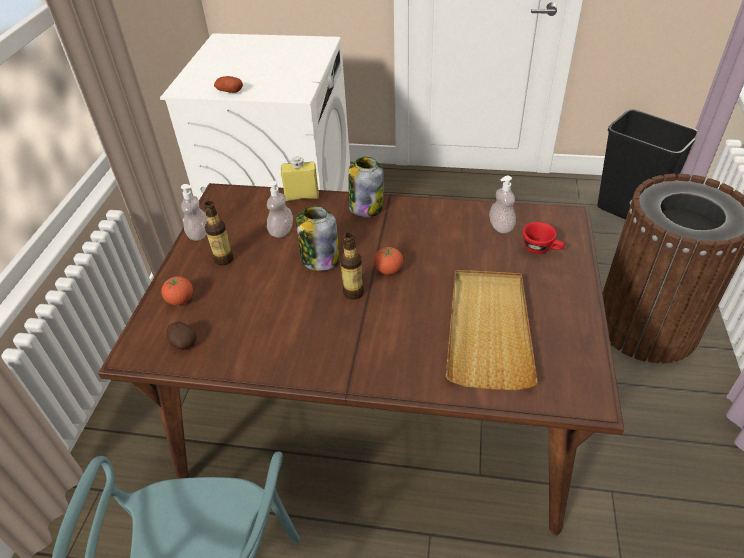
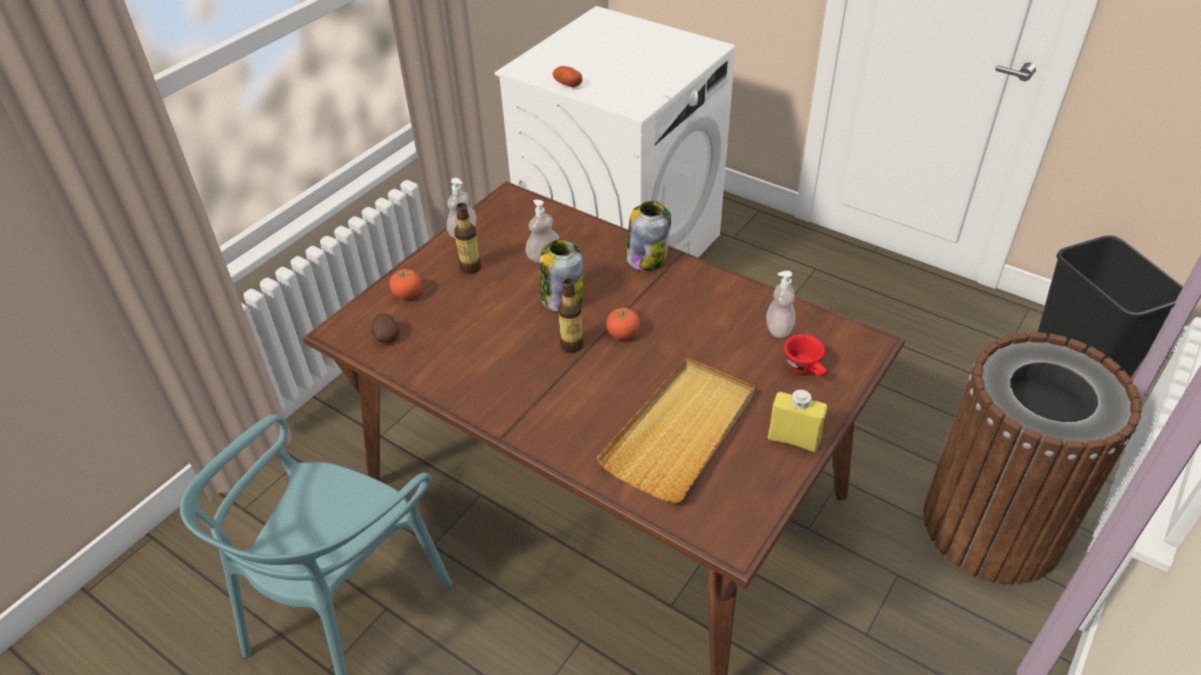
camera: 25 degrees right, 0 degrees up
(302, 196) = (588, 225): yellow bottle -> yellow bottle (793, 439)

